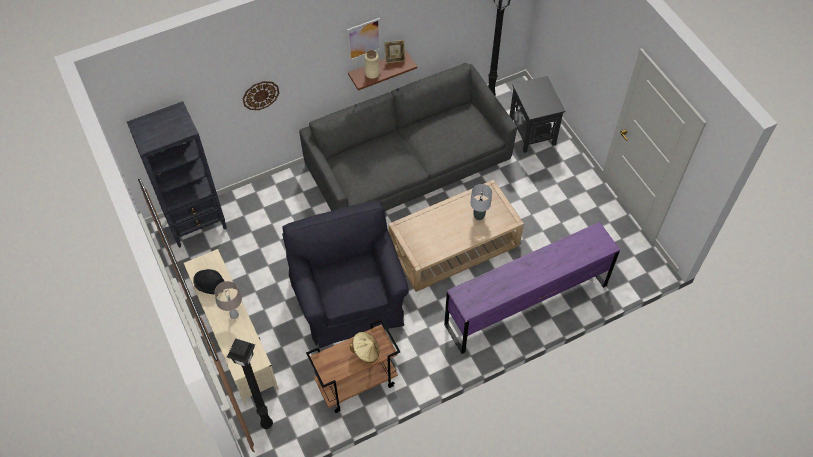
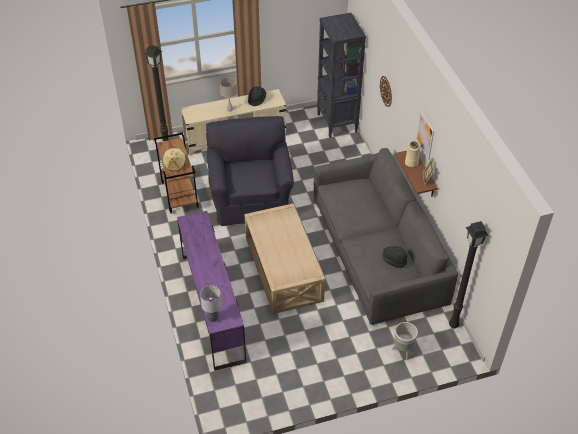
camera: 100 degrees right, 10 degrees down
(349, 298) = (251, 198): black armchair -> black armchair turned 90 degrees counterclockwise
(455, 122) = (394, 260): none -> black hat
(478, 216) = (287, 261): grey table lamp -> grey table lamp (213, 318)
(532, 132) = (402, 351): black side table -> grey planter

